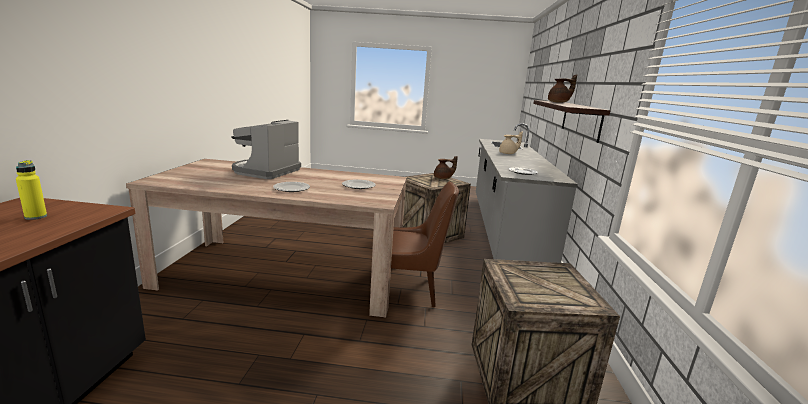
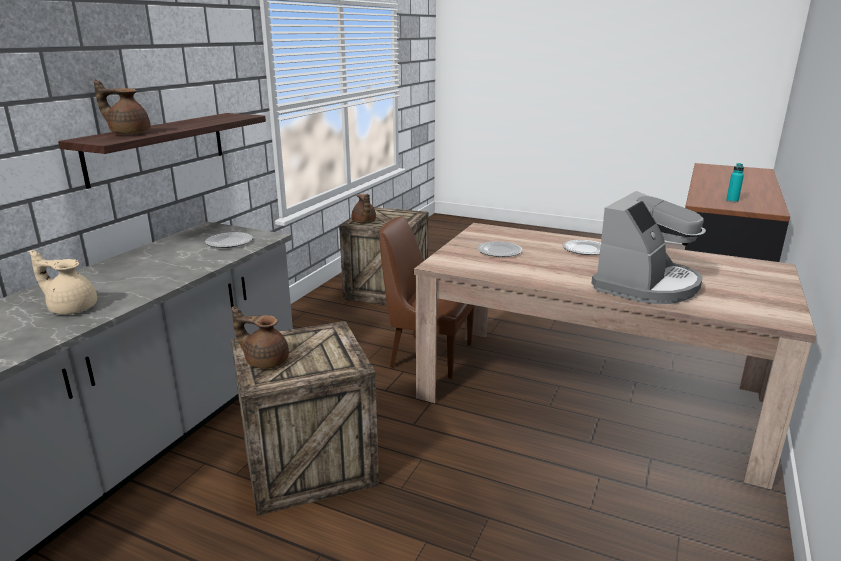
camera: 160 degrees left, 5 degrees up
(36, 217) = (732, 201): yellow bottle -> turquoise bottle
(552, 270) = (364, 222): none -> brown teapot

